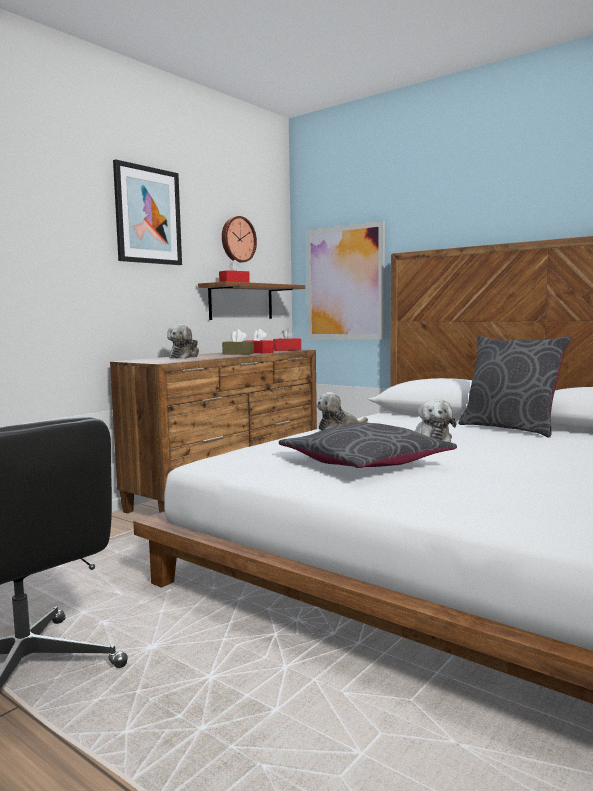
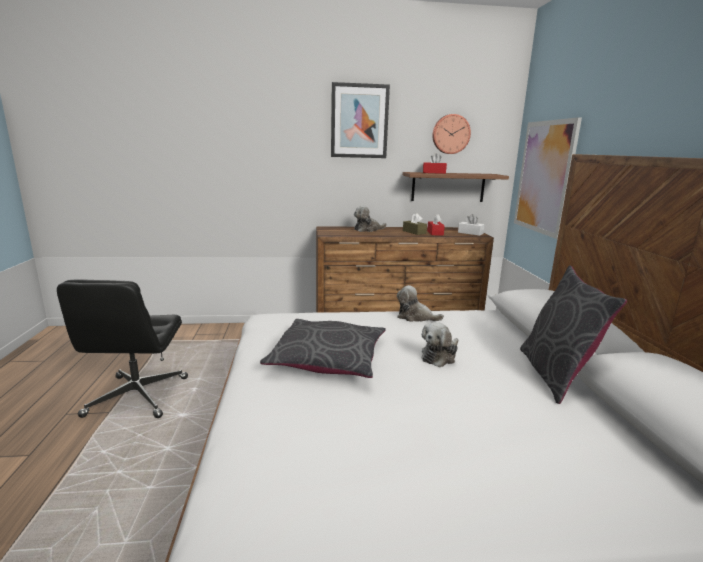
camera: 45 degrees right, 10 degrees up
(287, 350) = (470, 233): red tissue box -> white tissue box

